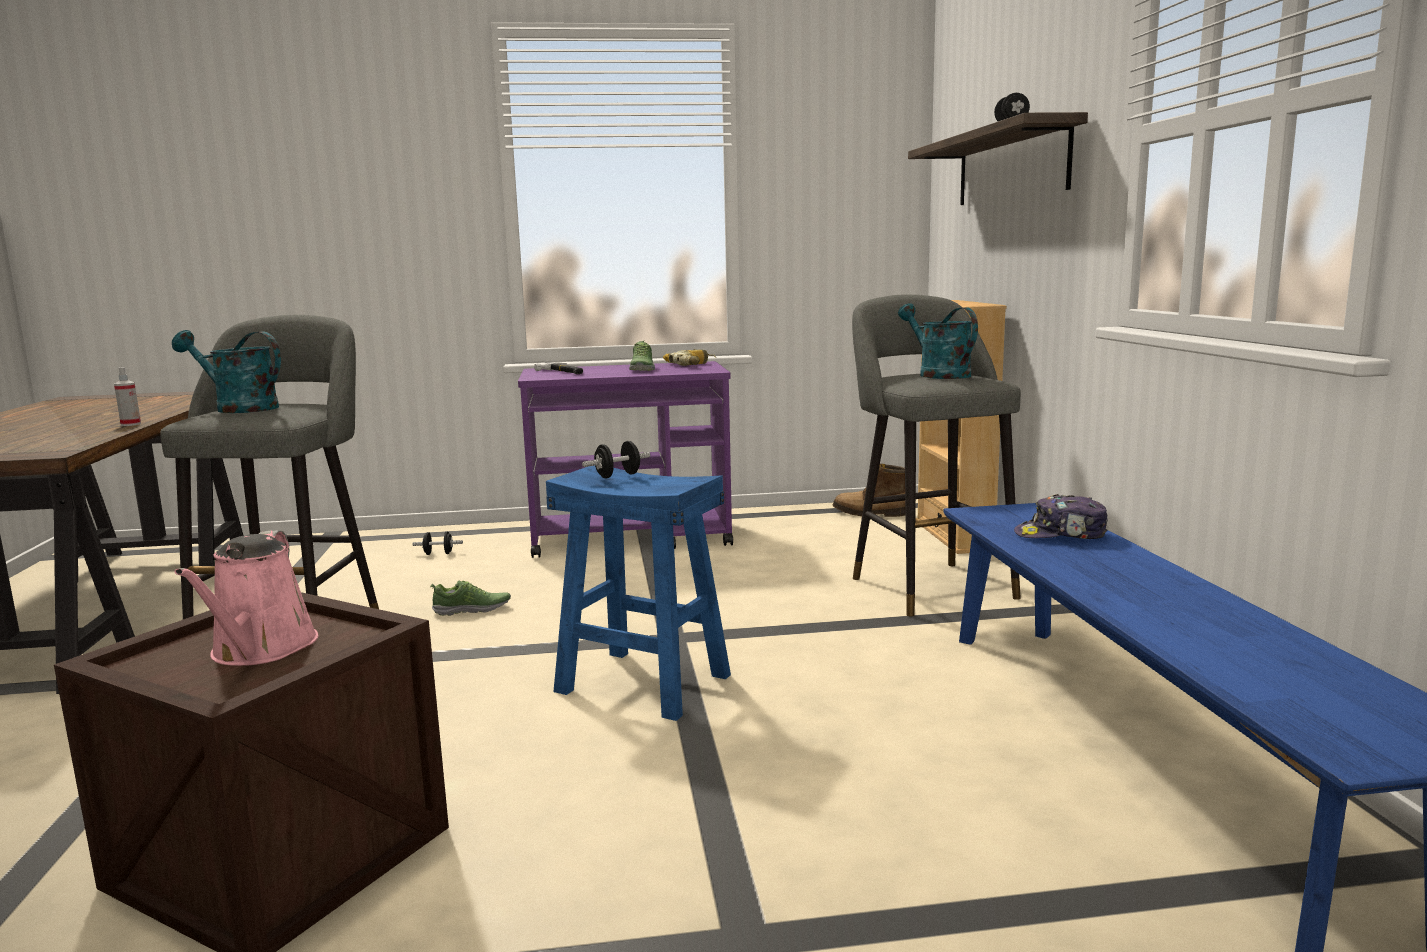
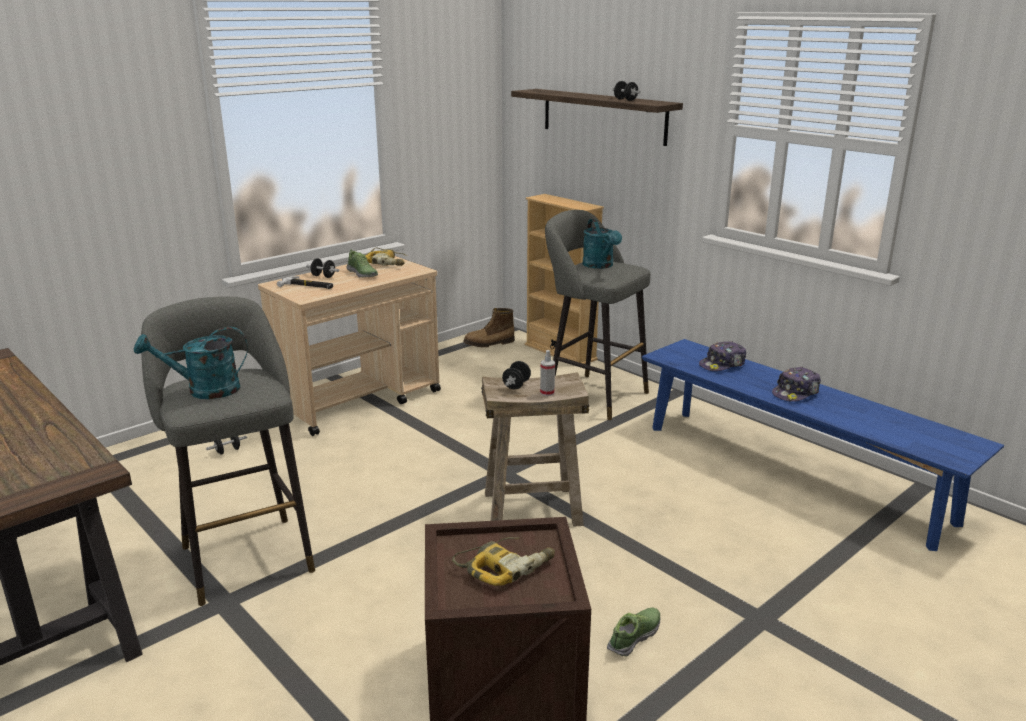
camera: 35 degrees left, 10 degrees up
(131, 424) = (53, 420): spray bottle -> spray bottle (547, 393)
(260, 650) = (505, 566): pink watering can -> power drill
(472, 610) = (340, 491): shoe -> shoe (634, 637)
(598, 368) = (323, 276): none -> black dumbbell
(632, 538) = (360, 400): purple cart -> beige cart
(642, 683) = (532, 509): blue stool -> beige stool
(938, 374) = (600, 266): turquoise watering can -> turquoise watering can turned 135 degrees counterclockwise
(1137, 586) = (796, 393): none -> cap

